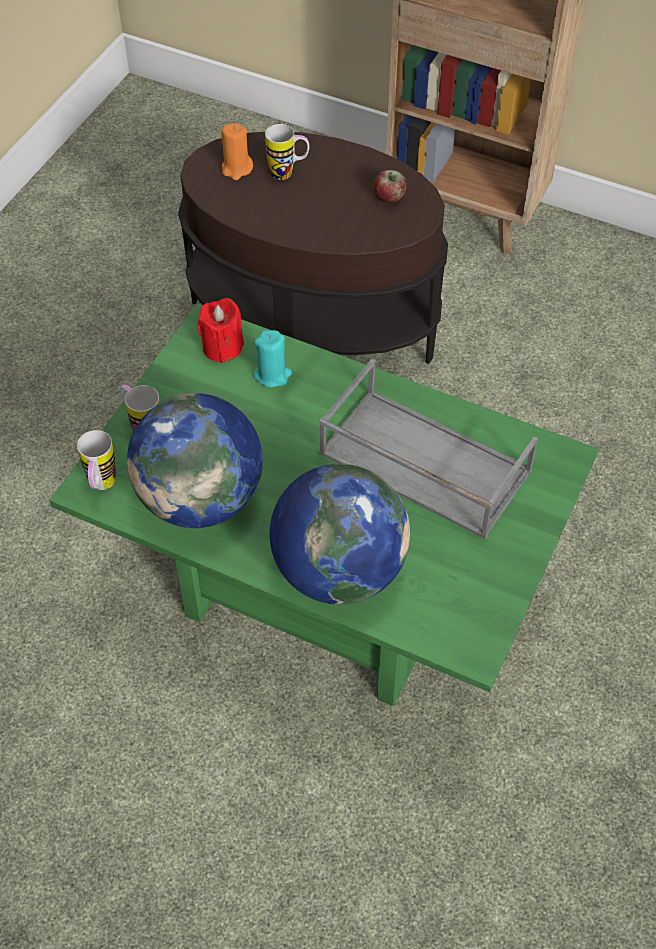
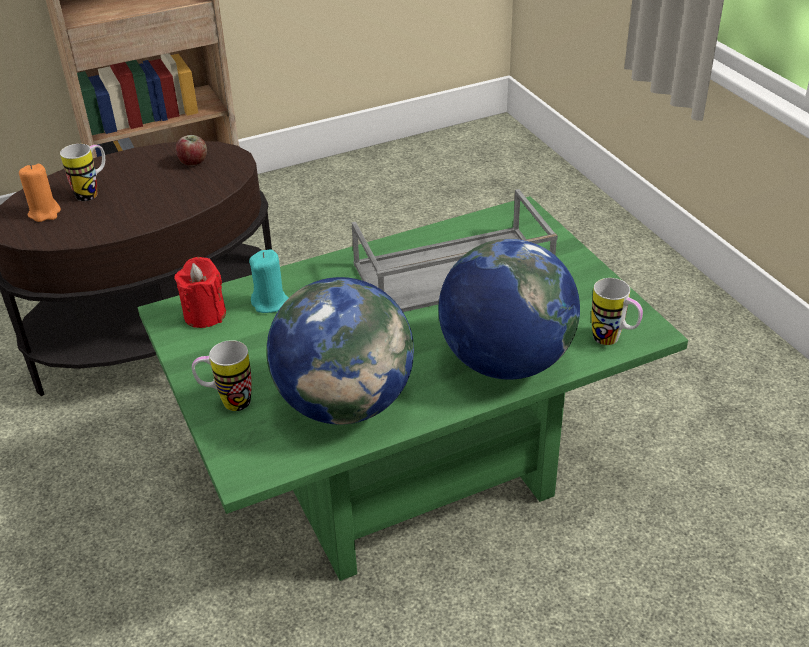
camera: 50 degrees left, 15 degrees down
(101, 487) = (255, 460): mug -> mug (613, 341)

